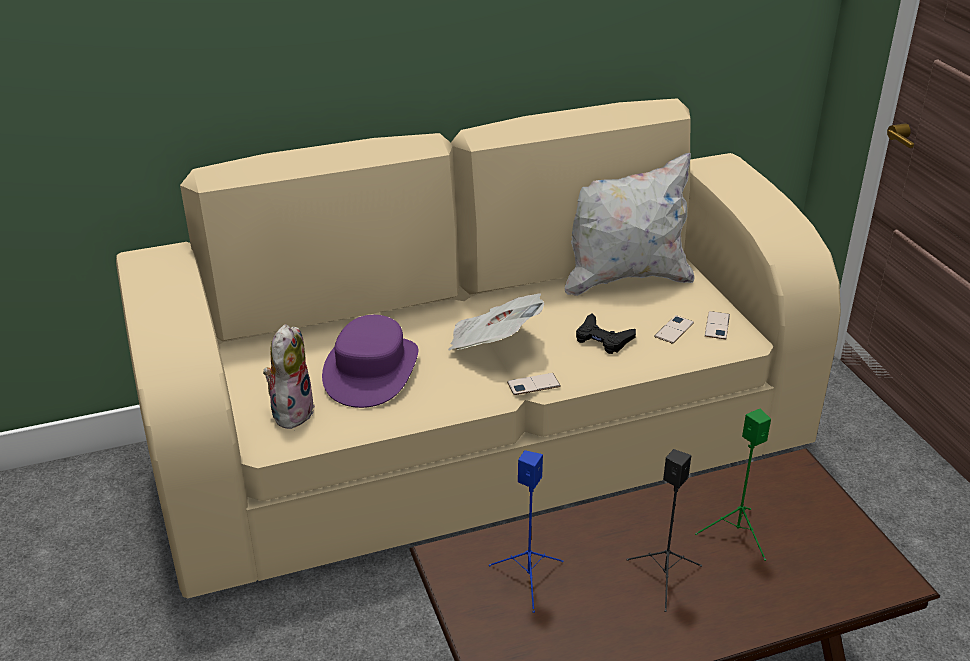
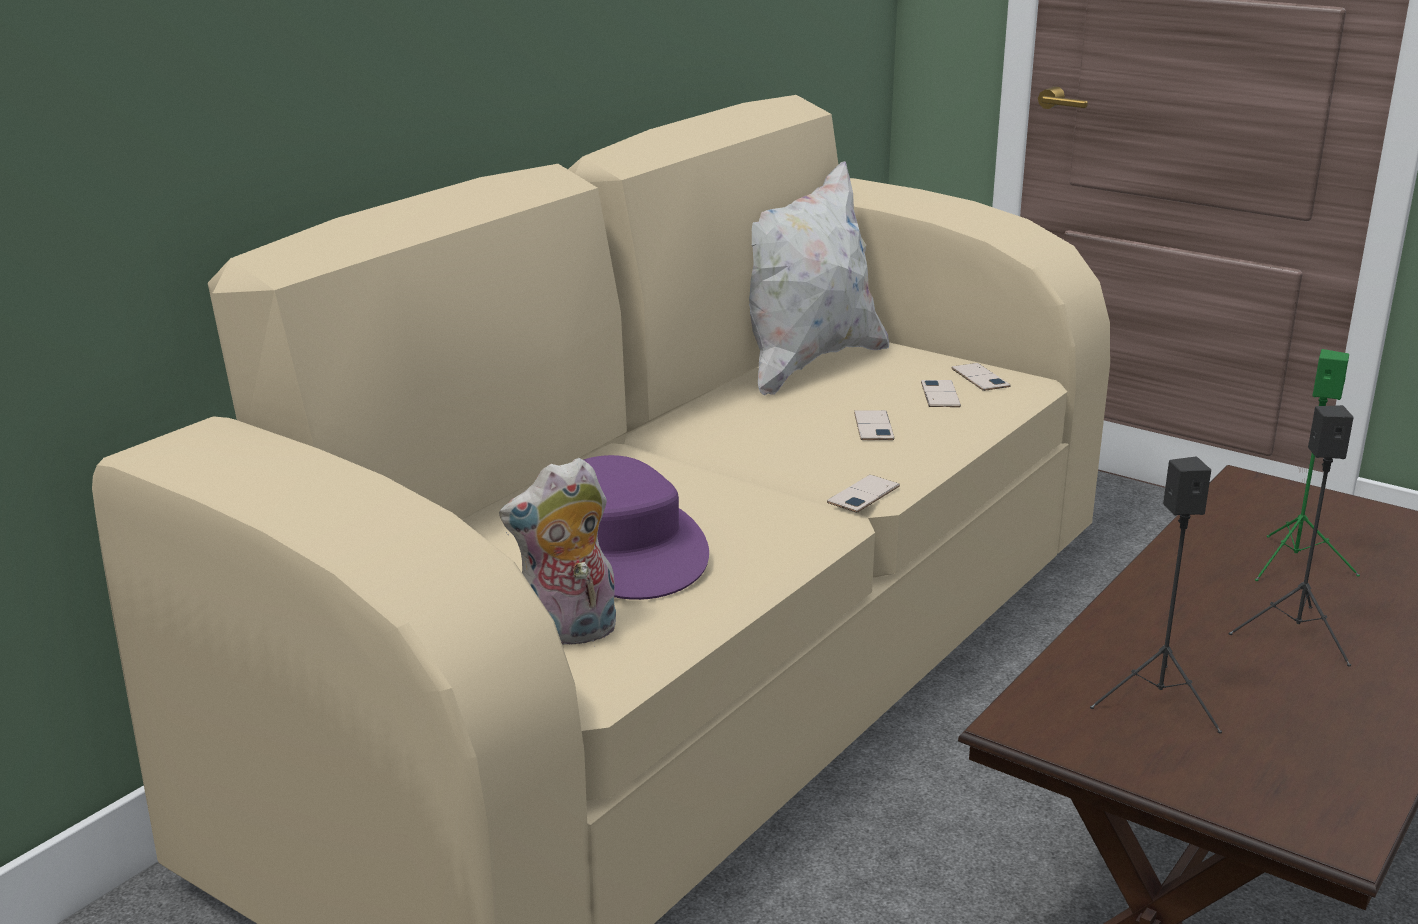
camera: 35 degrees left, 10 degrees down
(291, 411) = (568, 635): plush toy -> plush toy turned 90 degrees counterclockwise
(493, 343) = (744, 470): newspaper -> none
(529, 578) = (1158, 700): blue speaker -> black speaker
(603, 339) = (873, 426): black game controller -> phone

